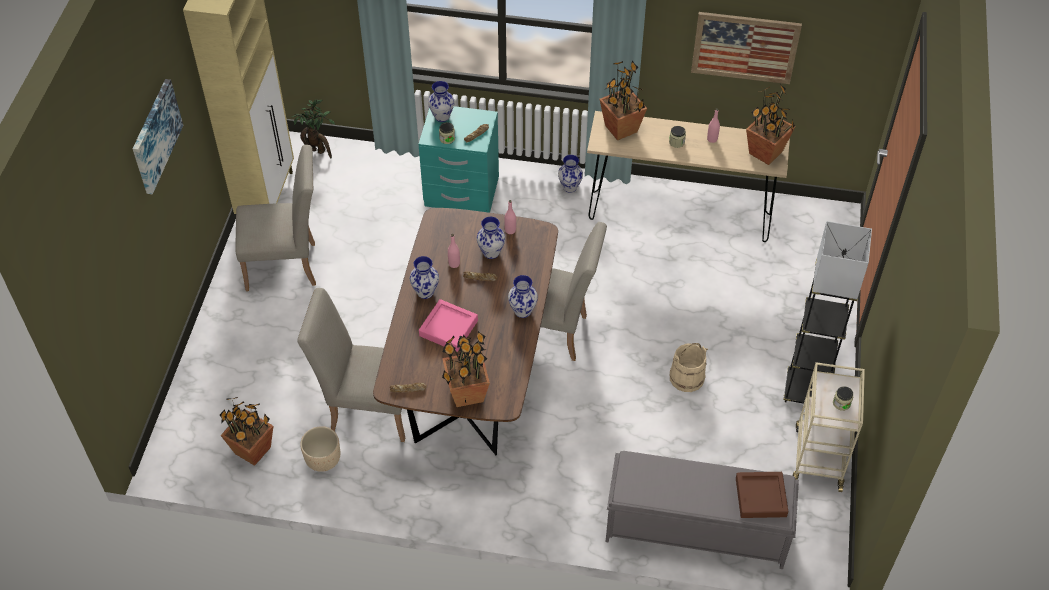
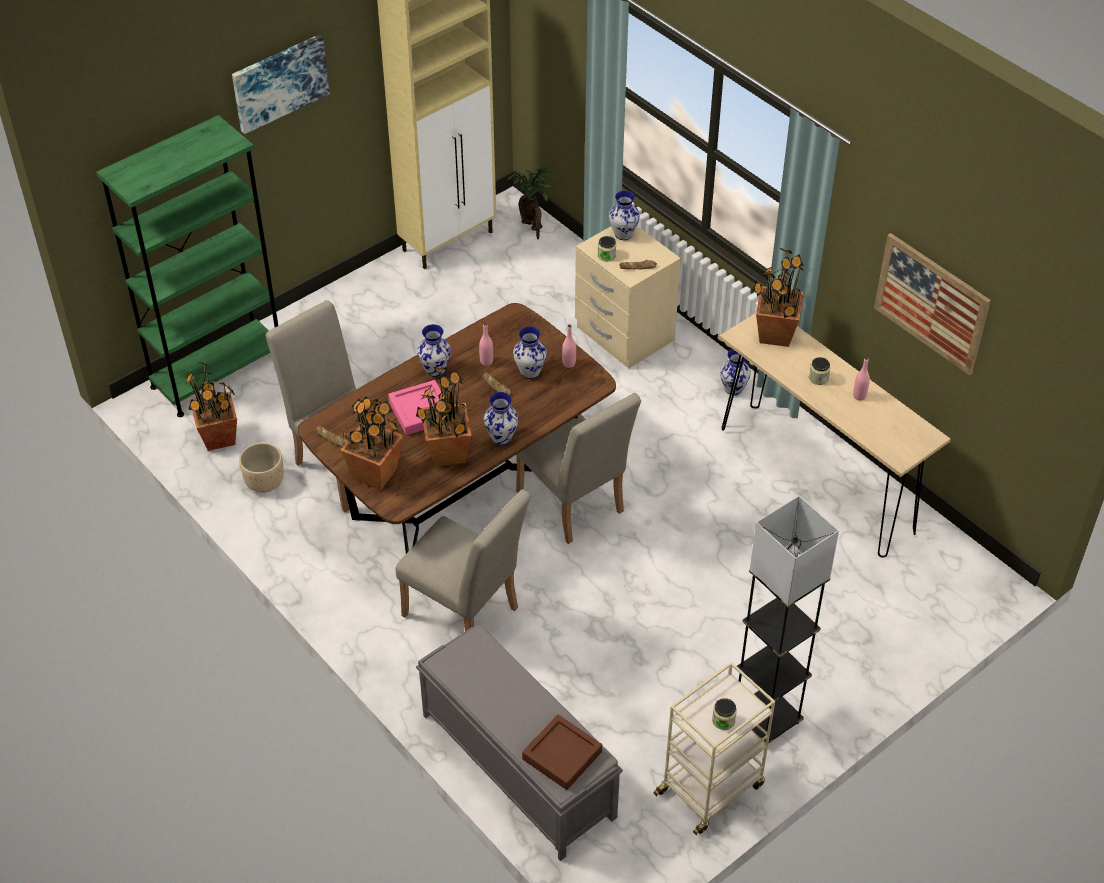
camera: 40 degrees right, 5 degrees down
(198, 403) = (218, 373): none -> green bookcase
(288, 266) = (405, 308): beige chair -> beige chair (467, 616)
(461, 192) = (623, 334): turquoise nightstand -> beige nightstand
(687, 377) = (659, 628): beige bucket -> none
(765, 153) = (902, 440): potted plant -> potted plant (447, 453)

